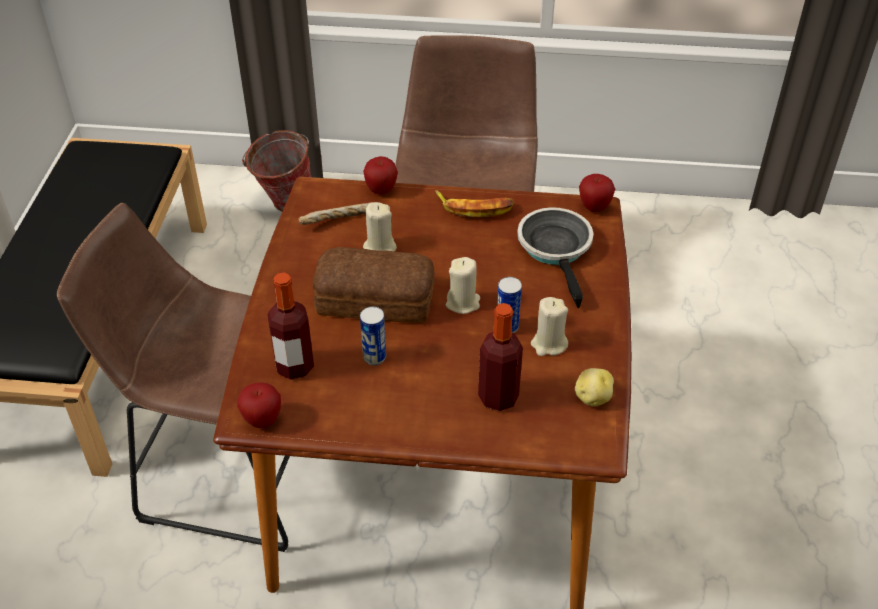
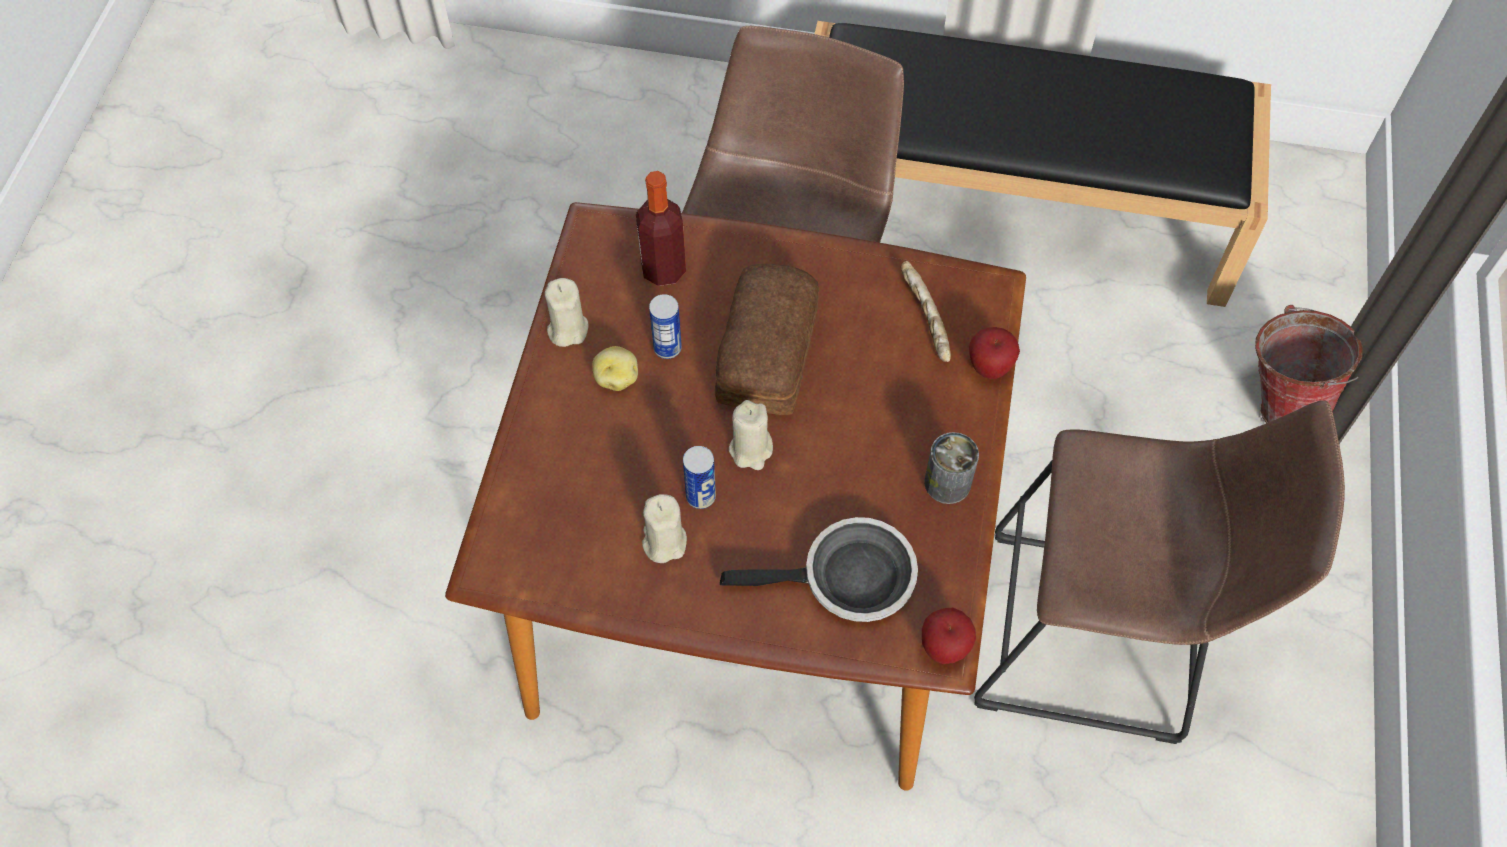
camera: 95 degrees right, 15 degrees up
(262, 420) = (588, 241): apple -> none
(379, 248) = (866, 361): beige candle -> beige candle (567, 329)
(474, 207) = (947, 483): banana -> can
(498, 397) = (583, 473): bottle -> none
(592, 397) = (566, 578): potato -> potato (616, 378)

